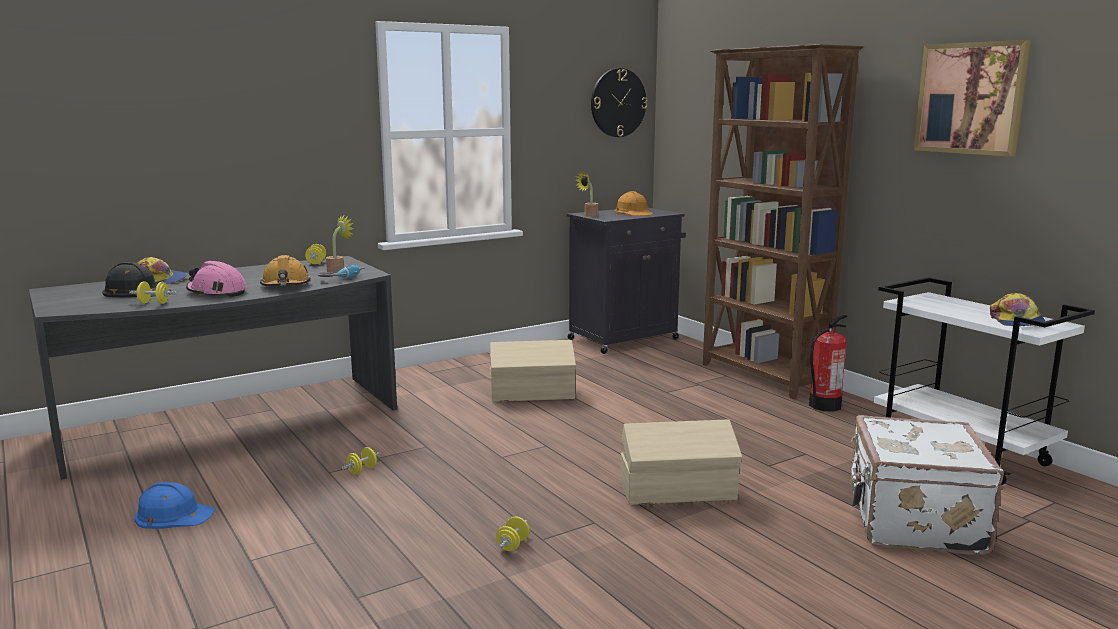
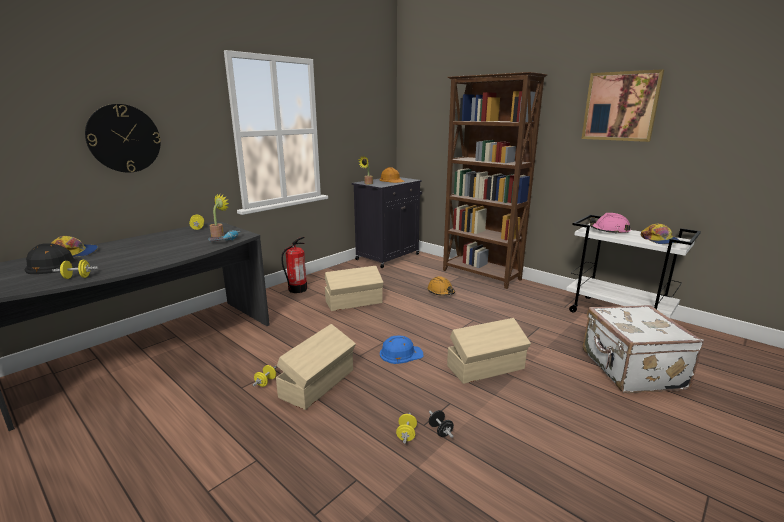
camera: 15 degrees left, 5 degrees up
(173, 515) = (124, 453): blue hard hat -> blue hard hat (400, 353)
(216, 292) = (130, 261): pink hard hat -> pink hard hat (609, 231)
(285, 285) = (185, 250): orange hard hat -> orange hard hat (441, 292)
(429, 480) = (319, 383): none -> beige storage box
(561, 548) = (440, 431): none -> black dumbbell
(618, 103) = (377, 112): wall clock -> wall clock (124, 138)
(824, 405) = (526, 291): fire extinguisher -> fire extinguisher (297, 289)

